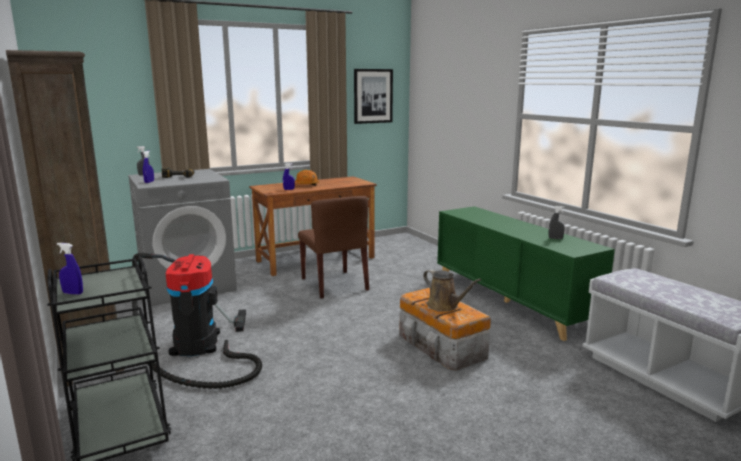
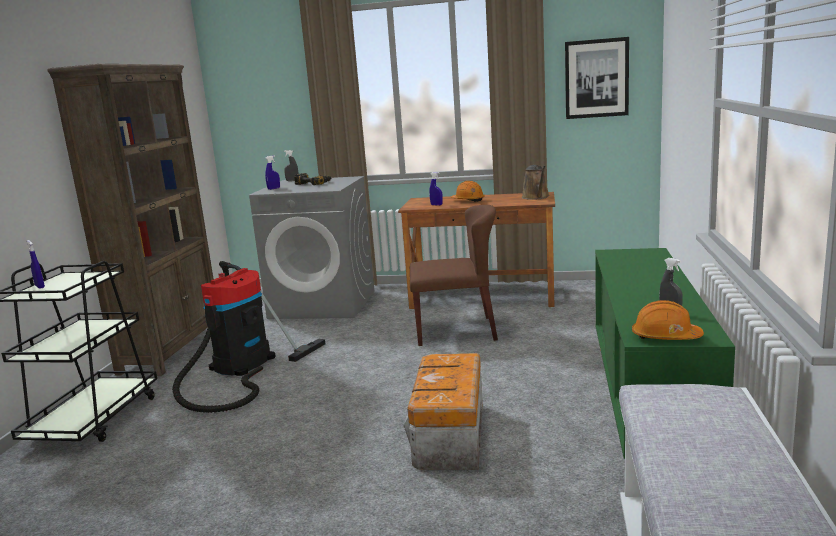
camera: 40 degrees right, 0 degrees up
(334, 284) = (456, 331): brown chair -> brown chair turned 105 degrees counterclockwise
(445, 306) = (444, 380): brown watering can -> brown watering can (536, 197)
(580, 250) = (665, 337): none -> orange hard hat

